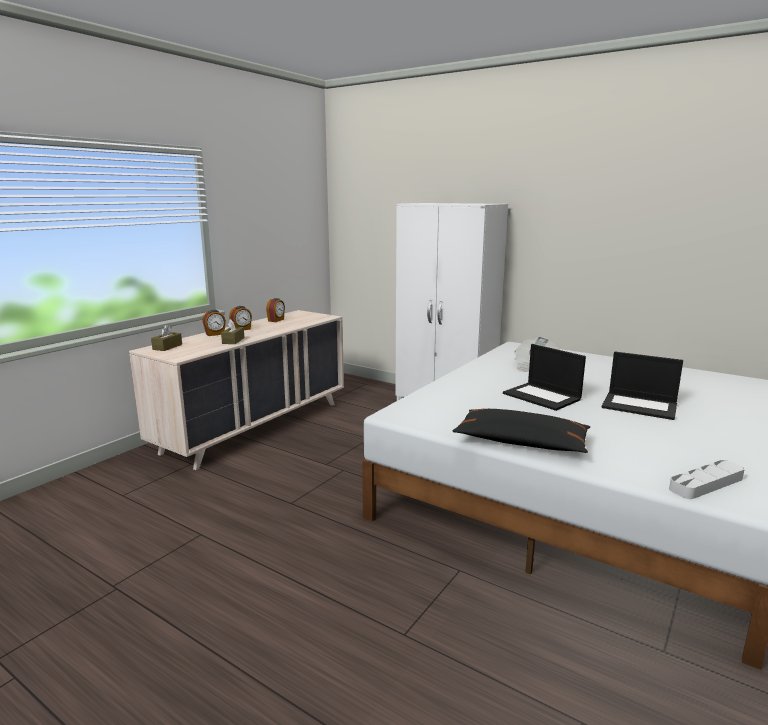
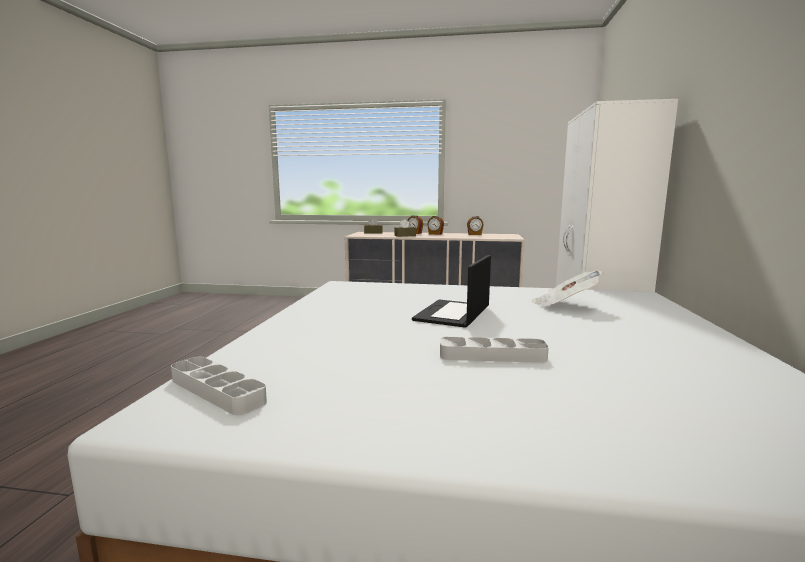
camera: 65 degrees right, 5 degrees down
(521, 442) = (304, 315): black pillow -> none
(640, 406) = (492, 355): laptop -> grey tray

